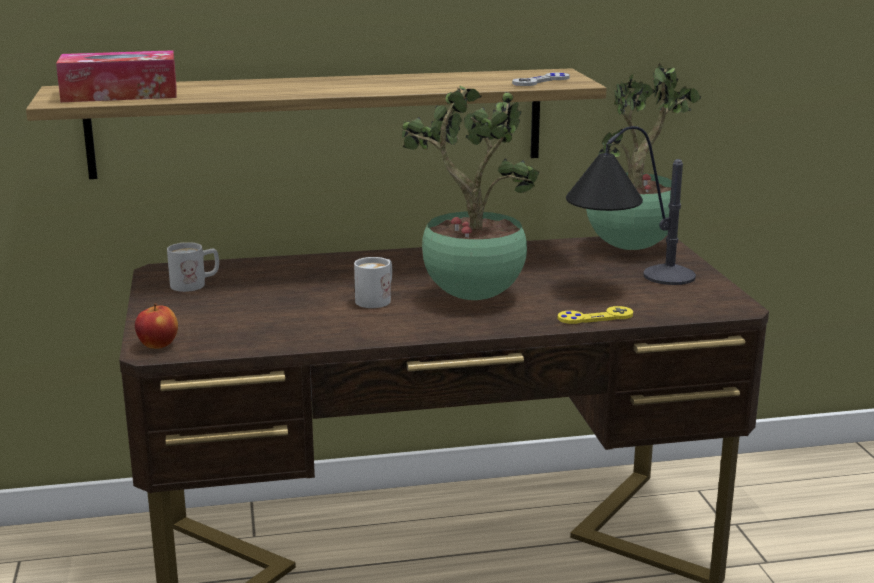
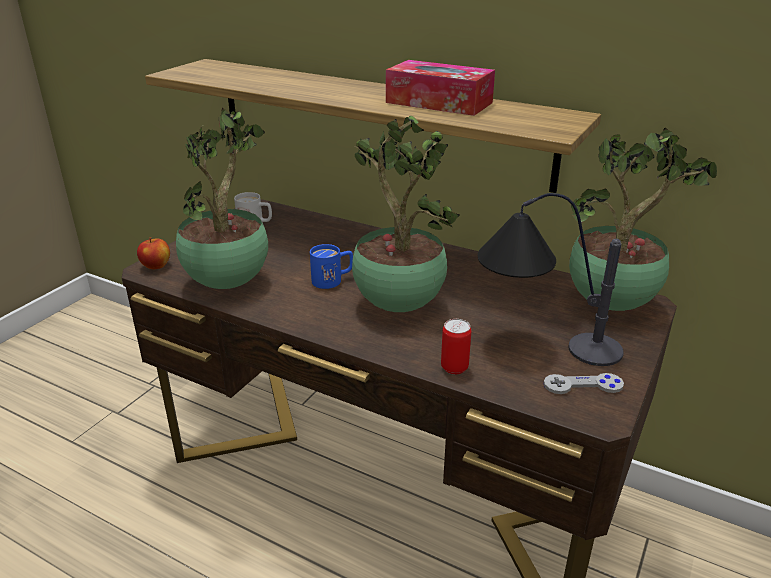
camera: 40 degrees right, 10 degrees up
(120, 94) = (217, 74): tissue box -> tissue box (439, 102)
(273, 331) = (229, 281): none -> potted plant
(377, 299) = (333, 280): white mug -> blue mug
(541, 81) = (526, 124): grey game controller -> grey game controller (583, 385)
(595, 317) = (454, 367): yellow game controller -> can

